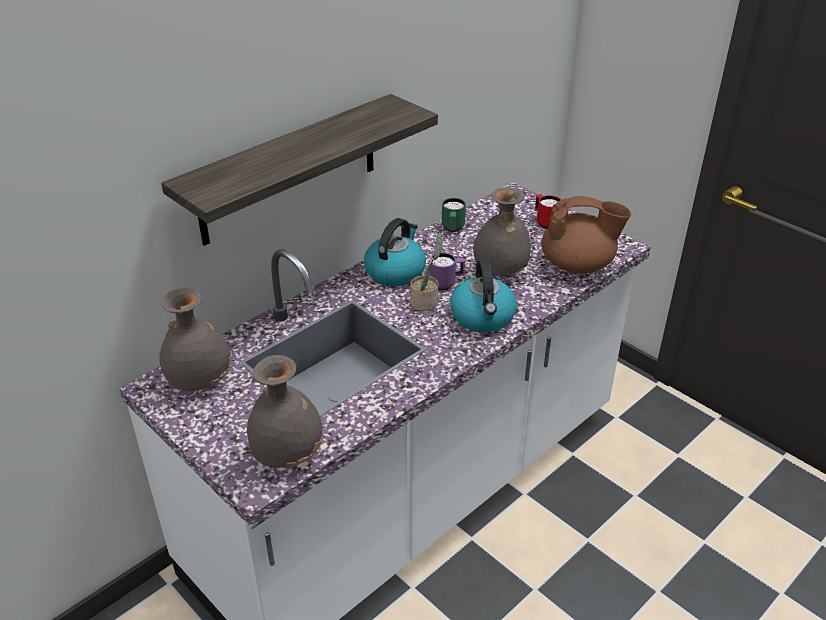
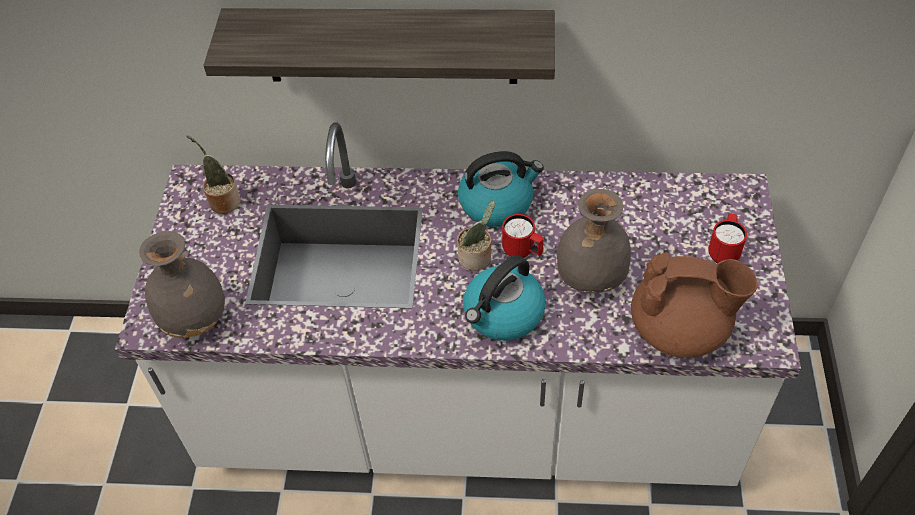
camera: 50 degrees right, 15 degrees up
(199, 381) = (223, 201): grey vase -> potted plant
(446, 283) = (522, 251): purple mug -> red mug
(452, 229) = (616, 192): green mug -> none
(578, 265) = (681, 329): brown teapot -> brown teapot turned 45 degrees counterclockwise

